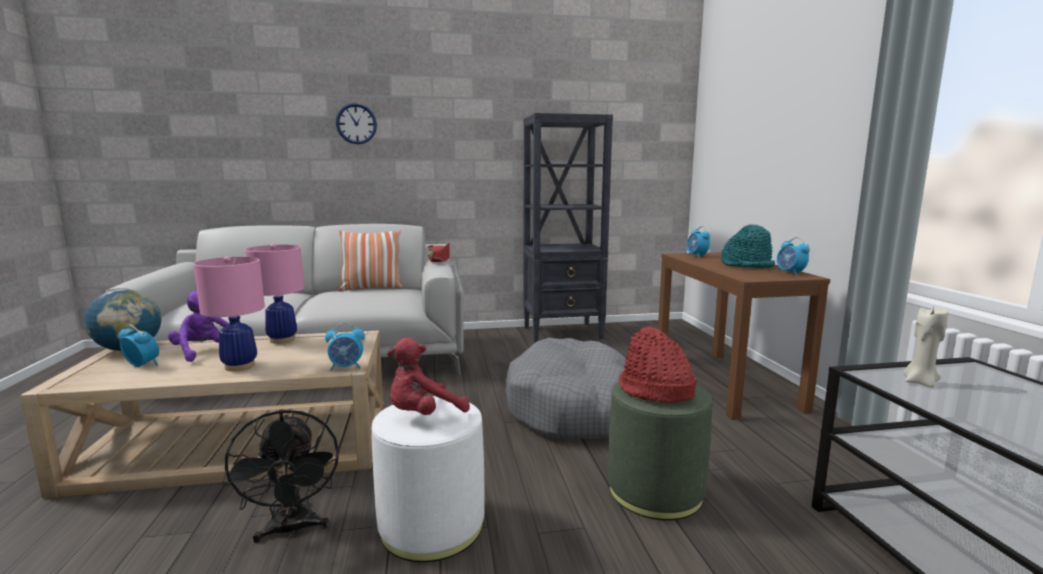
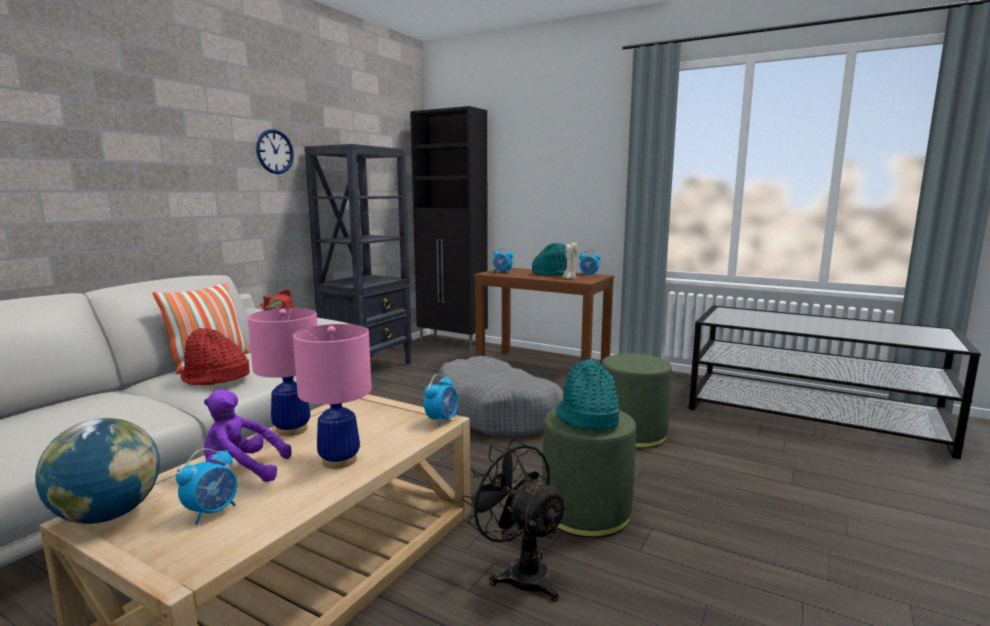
camera: 50 degrees left, 0 degrees up
(142, 365) = (212, 512): alarm clock -> alarm clock turned 150 degrees clockwise
(292, 530) = (519, 572): black fan -> black fan turned 150 degrees counterclockwise
(356, 124) = (113, 140): wall clock -> wall clock (274, 151)
(423, 415) = (587, 418): red plush toy -> turquoise hat
(431, 526) = (586, 512): white ottoman -> green ottoman
(654, 390) = (635, 362): red hat -> red hat (215, 378)
(684, 331) = (452, 342): none -> black cabinet
(919, 382) = (731, 319): beige candle -> beige candle (569, 278)

